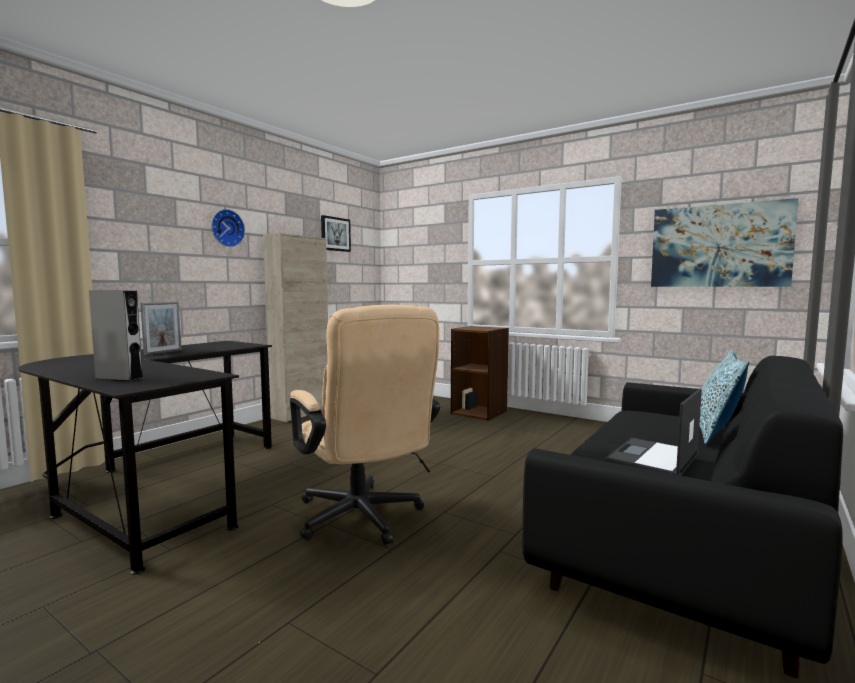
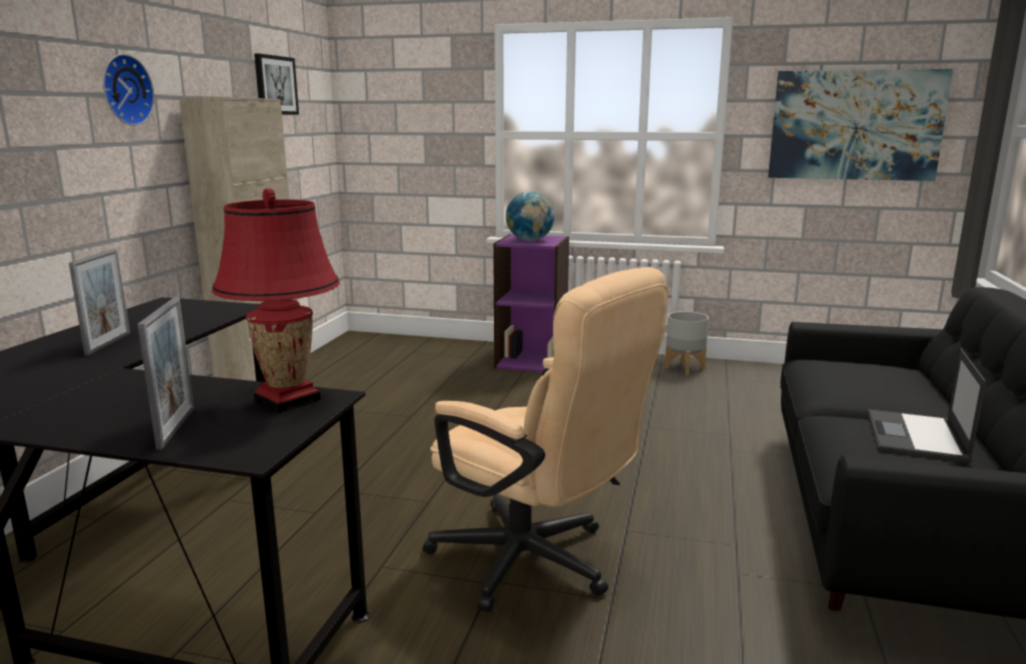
camera: 20 degrees left, 10 degrees up
(119, 378) = (176, 427): grey speaker -> picture frame
(193, 374) = (287, 399): none -> red table lamp
(477, 328) = (529, 240): none -> globe
(479, 412) = (531, 361): brown bookcase -> purple bookcase
(586, 426) = (684, 368): none -> grey planter
(715, 433) = (930, 387): pillow -> none

